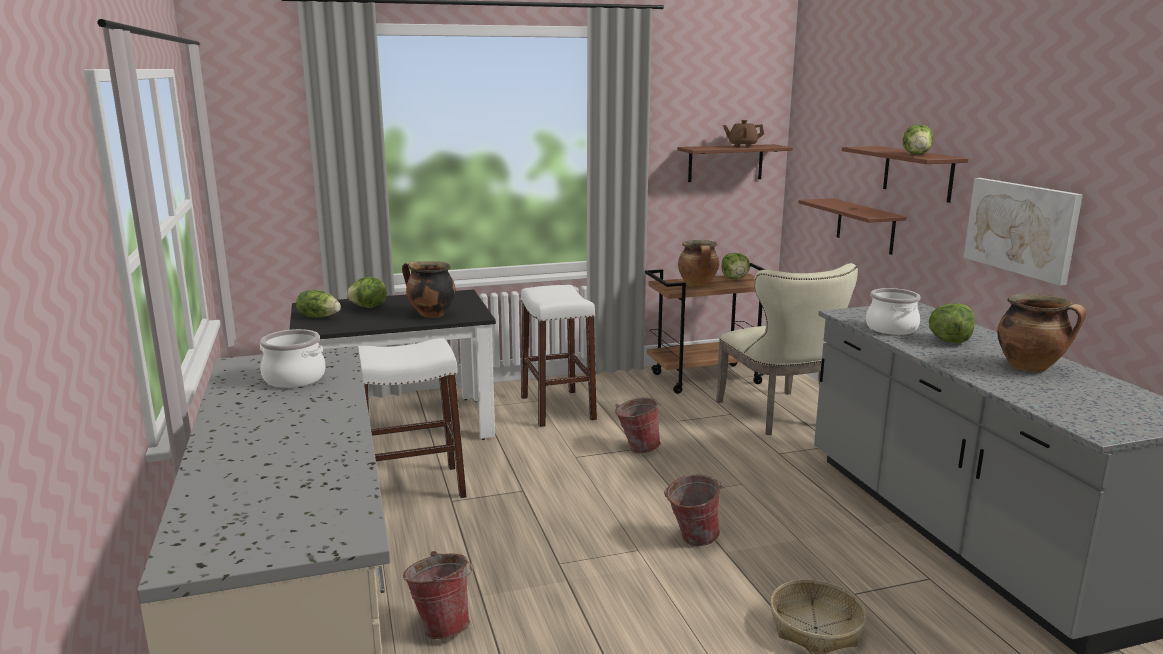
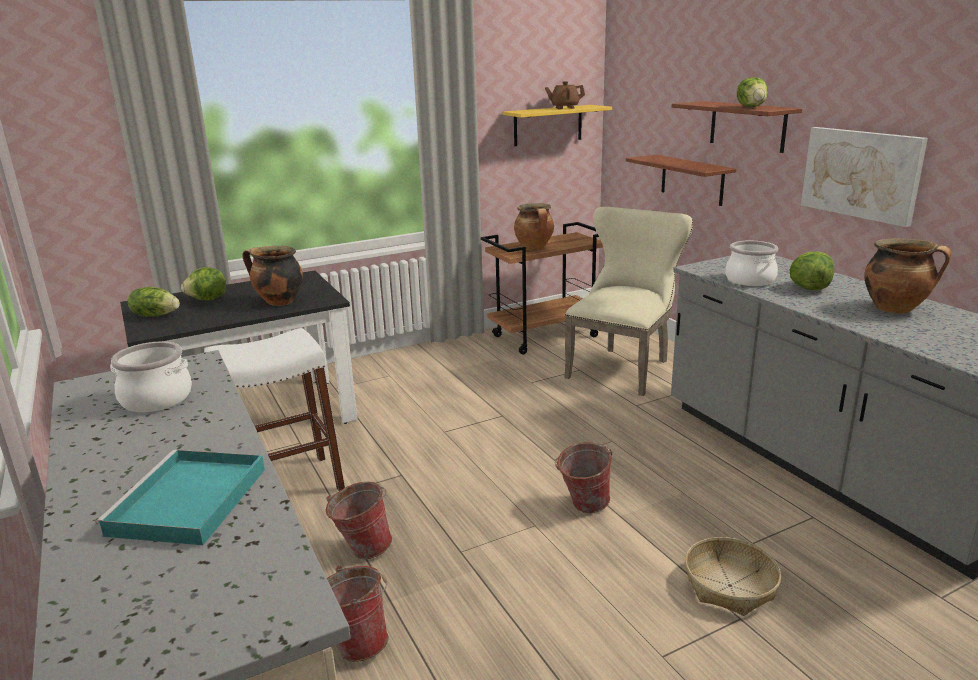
camera: 10 degrees left, 5 degrees up
(295, 455) = (188, 502): none -> turquoise tray
(557, 408) = (411, 381): white stool -> none
(637, 448) = (501, 415): bucket -> bucket (362, 549)
(725, 163) = (548, 125): brown shelf -> yellow shelf
(735, 278) = (566, 238): lettuce -> none
(778, 416) = (623, 367): beige chair -> beige chair turned 120 degrees counterclockwise

